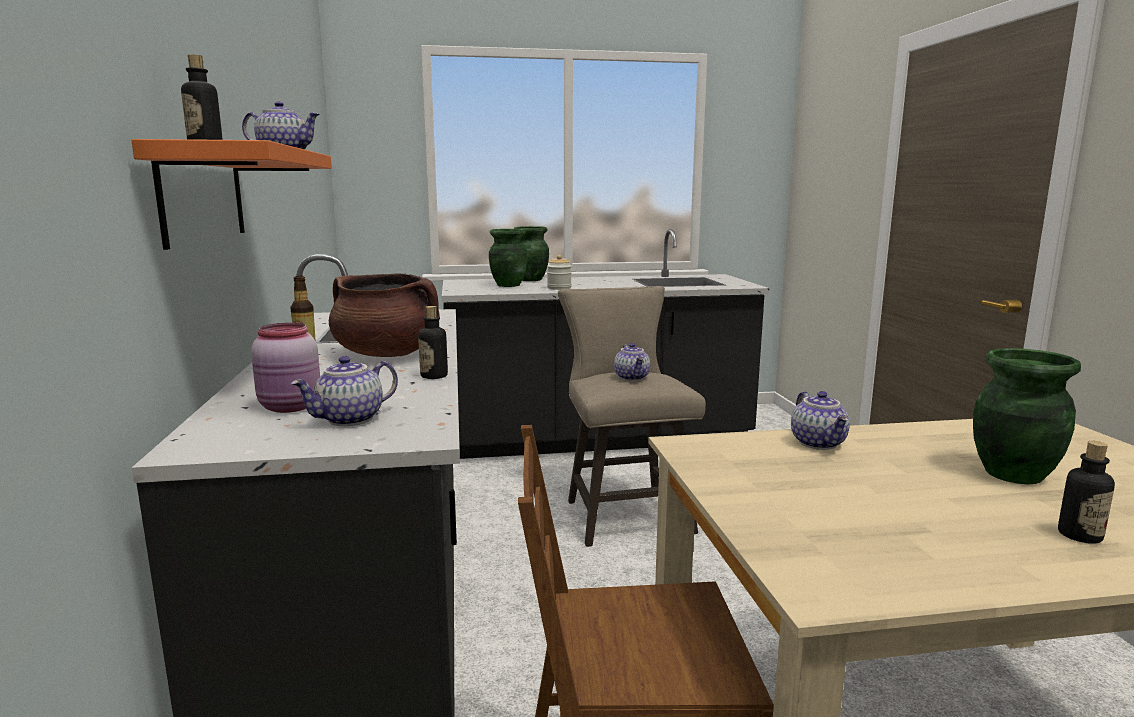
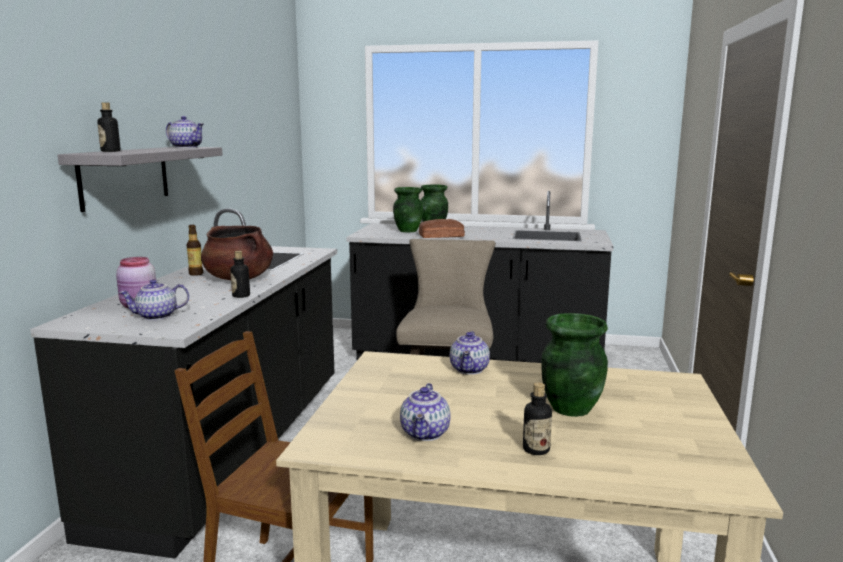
camera: 20 degrees right, 0 degrees up
(203, 195) = (125, 176): orange shelf -> grey shelf
(559, 288) = (440, 235): jar -> bread
(632, 378) = (445, 311): teapot -> teapot (426, 434)

